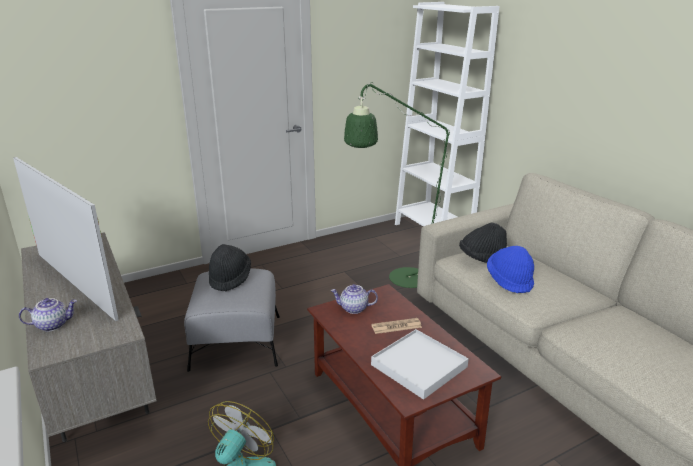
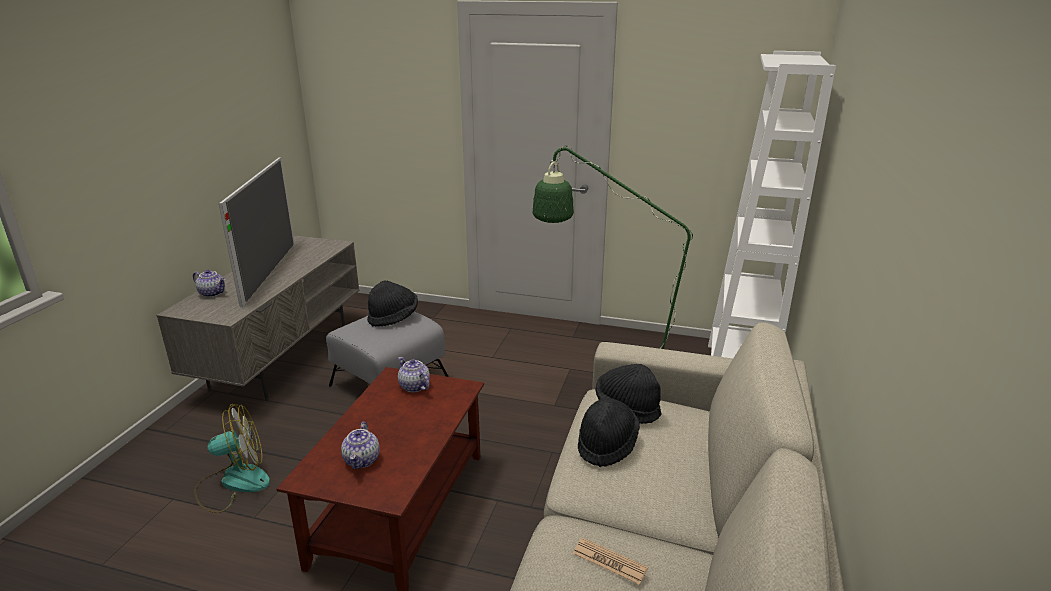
camera: 45 degrees right, 0 degrees up
(396, 326) = (413, 420): newspaper -> newspaper (609, 561)
(419, 365) = (362, 460): white tray -> teapot
(509, 281) = (607, 445): blue hat -> black hat

